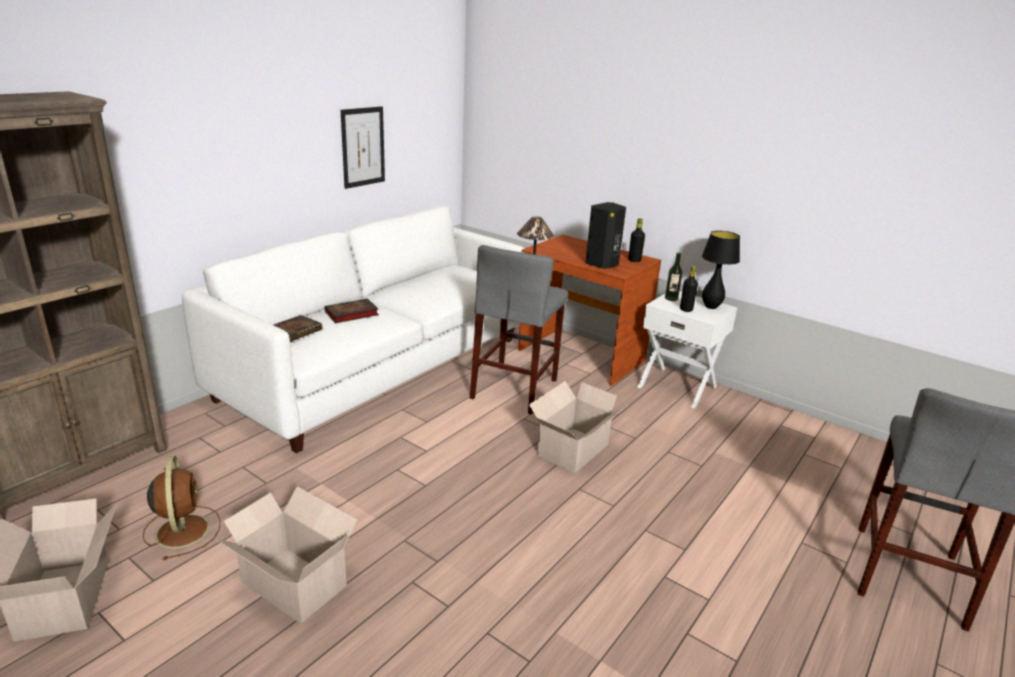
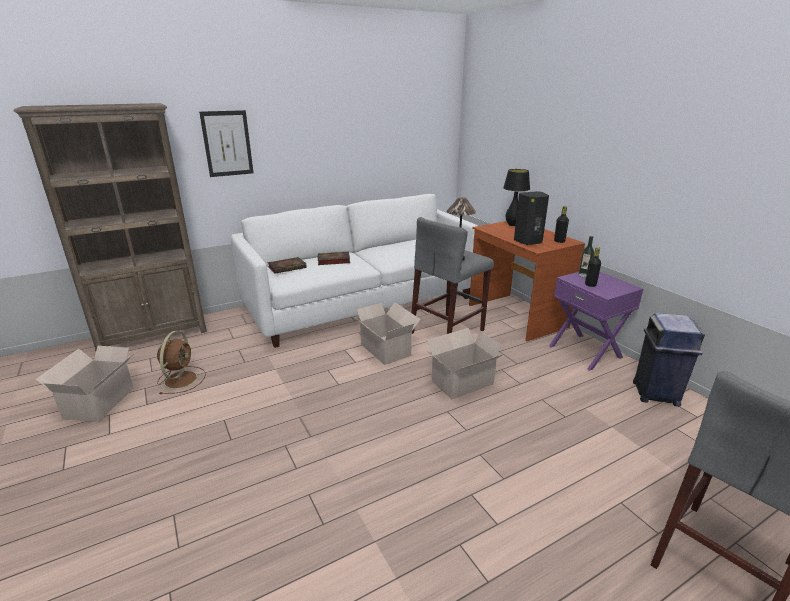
camera: 25 degrees right, 0 degrees up
(292, 582) = (215, 425): cardboard box -> cardboard box (385, 349)
(363, 147) = (371, 148): picture -> picture (227, 143)
(677, 386) = (585, 351): white nightstand -> purple nightstand
(711, 307) = (616, 285): black table lamp -> black table lamp (512, 225)
(768, 421) = (655, 394): none -> blue trash can

